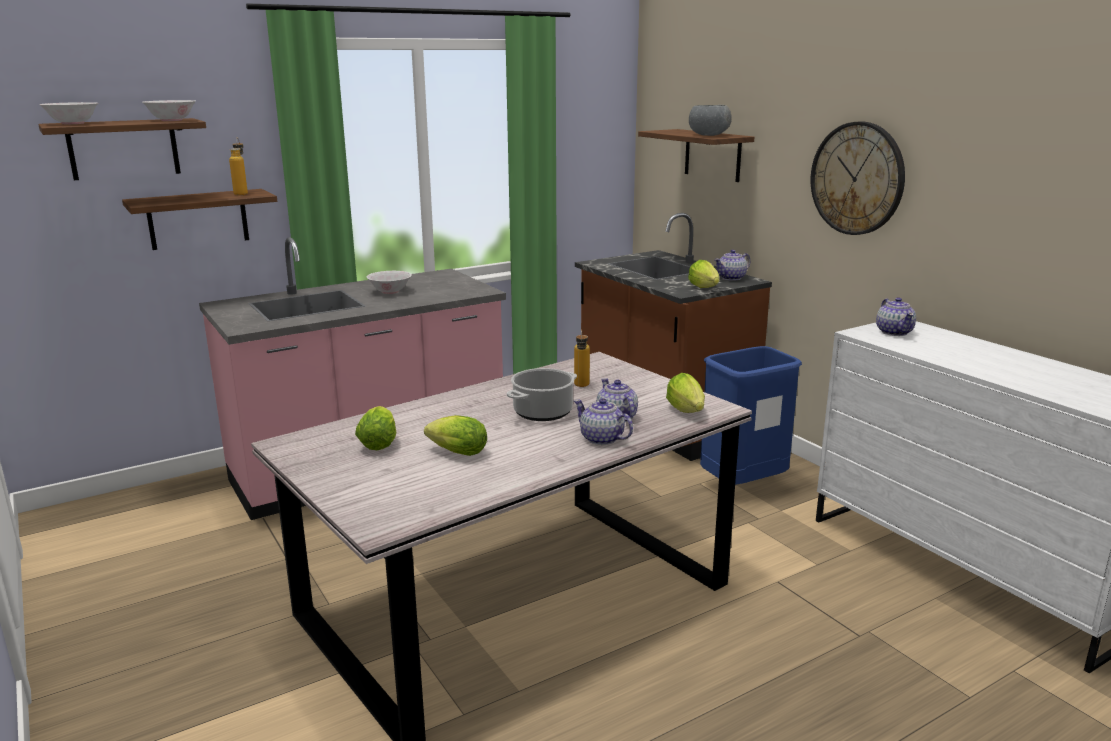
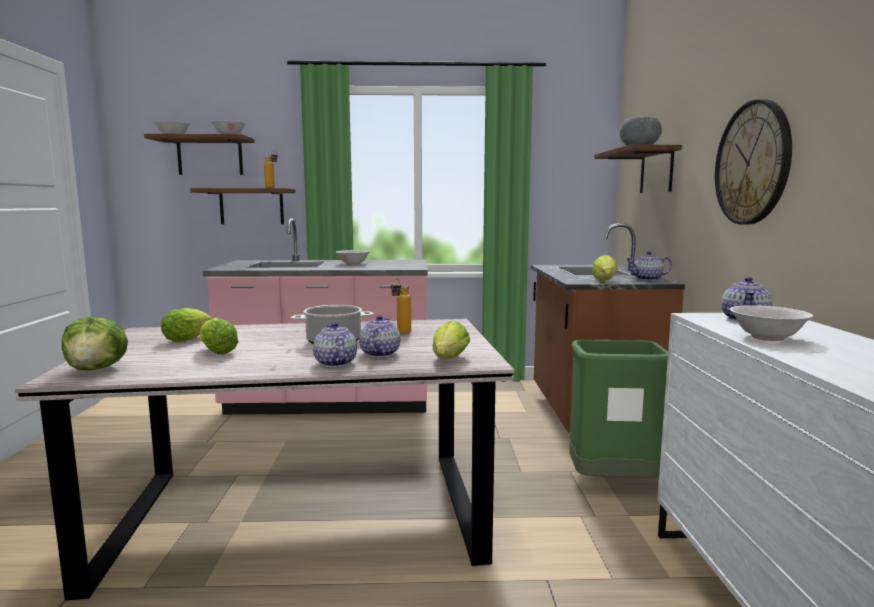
camera: 30 degrees right, 10 degrees down
(387, 506) = (97, 369): none -> lettuce
(742, 485) = (612, 483): blue trash can -> green trash can
(937, 353) = (767, 337): none -> white bowl

